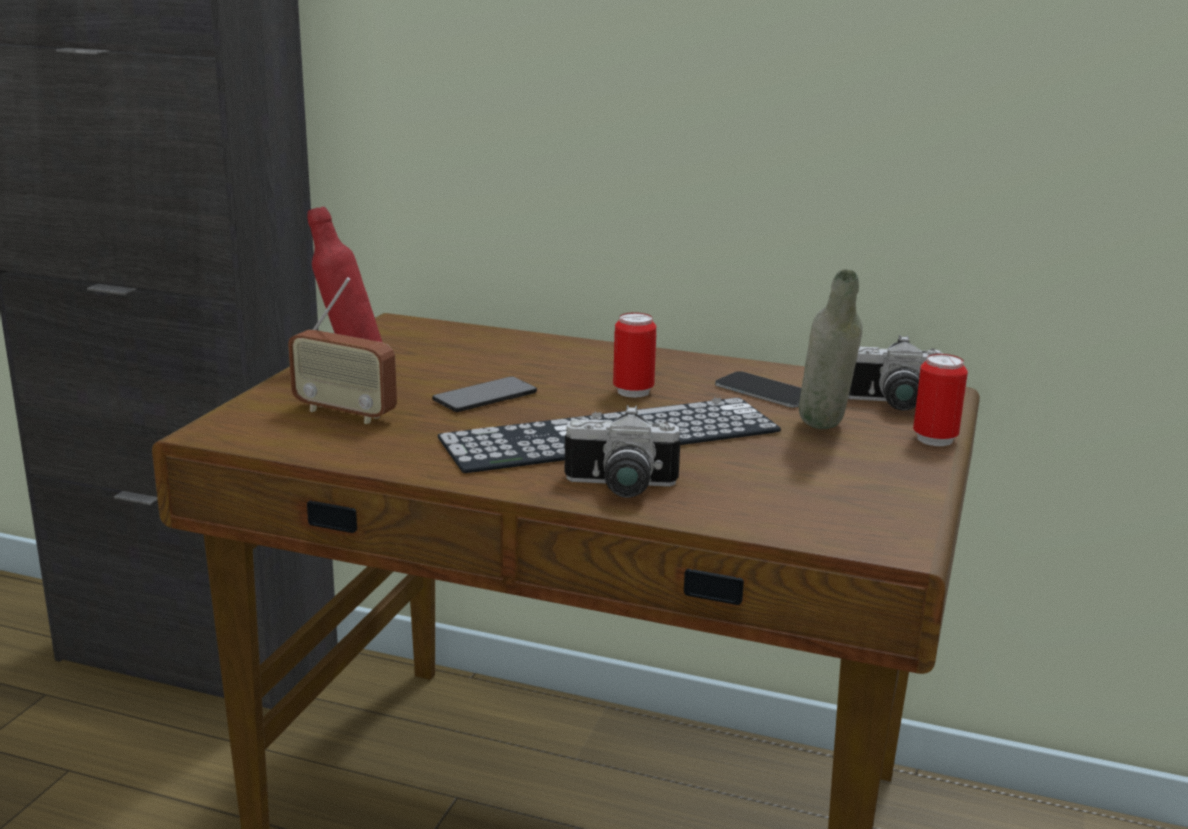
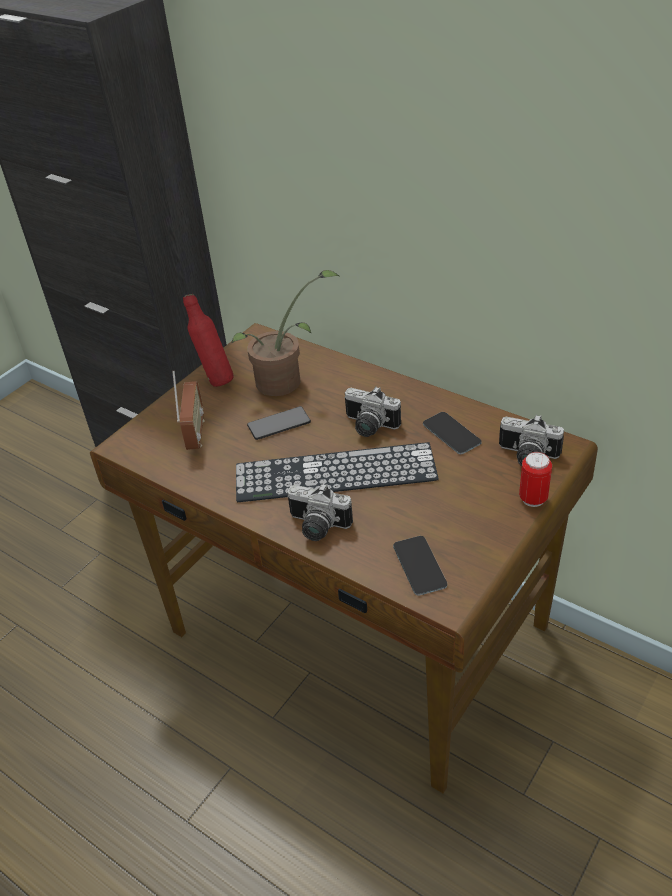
camera: 20 degrees right, 20 degrees up
(345, 413) = (195, 434): radio -> radio turned 135 degrees counterclockwise
(469, 359) = (285, 381): none -> potted plant
(633, 392) = (368, 427): can -> camera
(818, 512) = (419, 565): none -> phone
(824, 432) = (466, 483): grey bottle -> none

